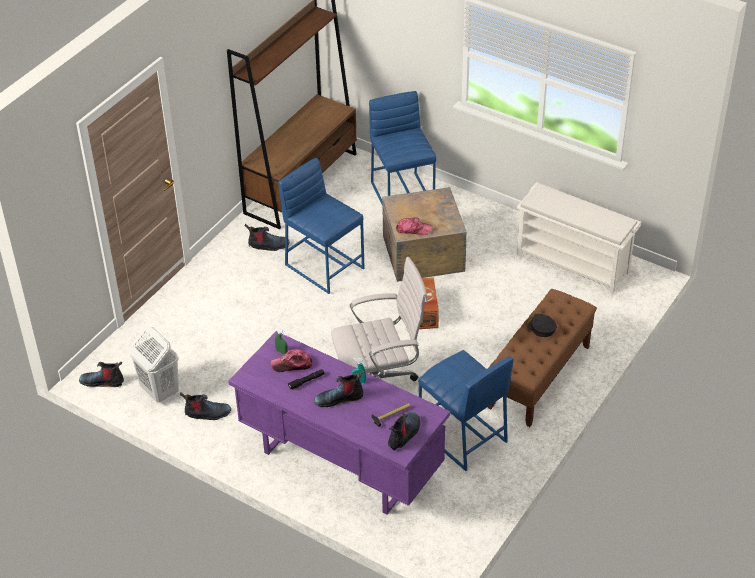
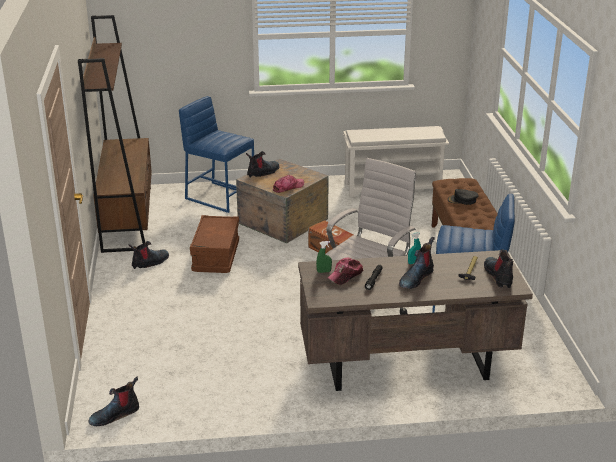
camera: 40 degrees left, 15 degrees down
(159, 391) = (182, 395): white laundry basket -> none
(207, 413) = (248, 389): boot -> boot (263, 172)
(324, 266) = (216, 256): blue stool -> brown storage box
(339, 463) = (405, 366): purple desk -> brown desk

